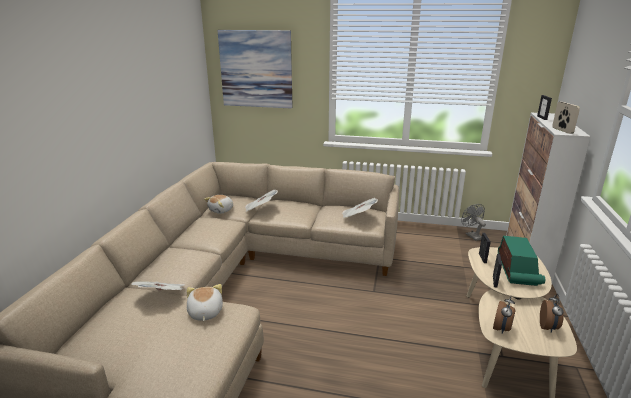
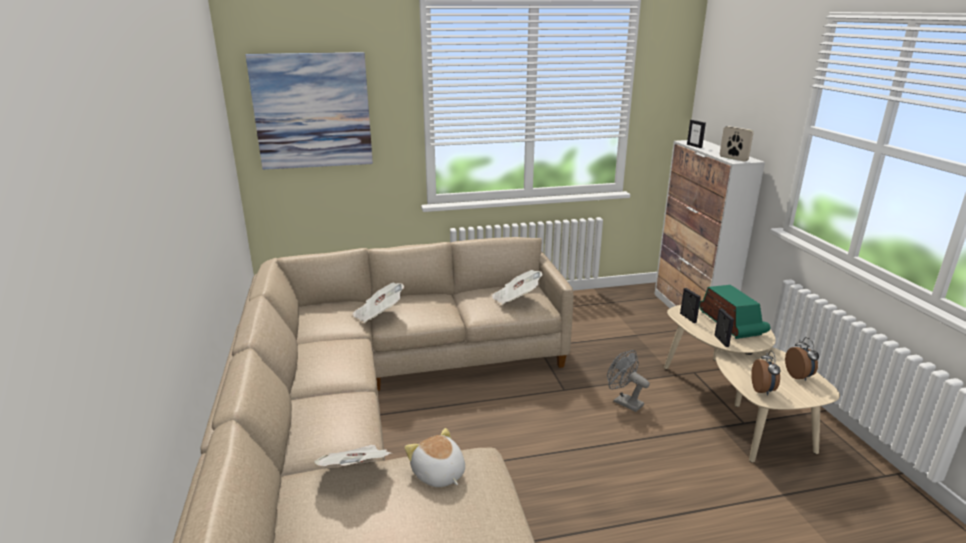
camera: 25 degrees left, 0 degrees up
(221, 210) = (323, 328): plush toy -> none
(471, 235) = (617, 296): grey fan -> grey fan (624, 402)

